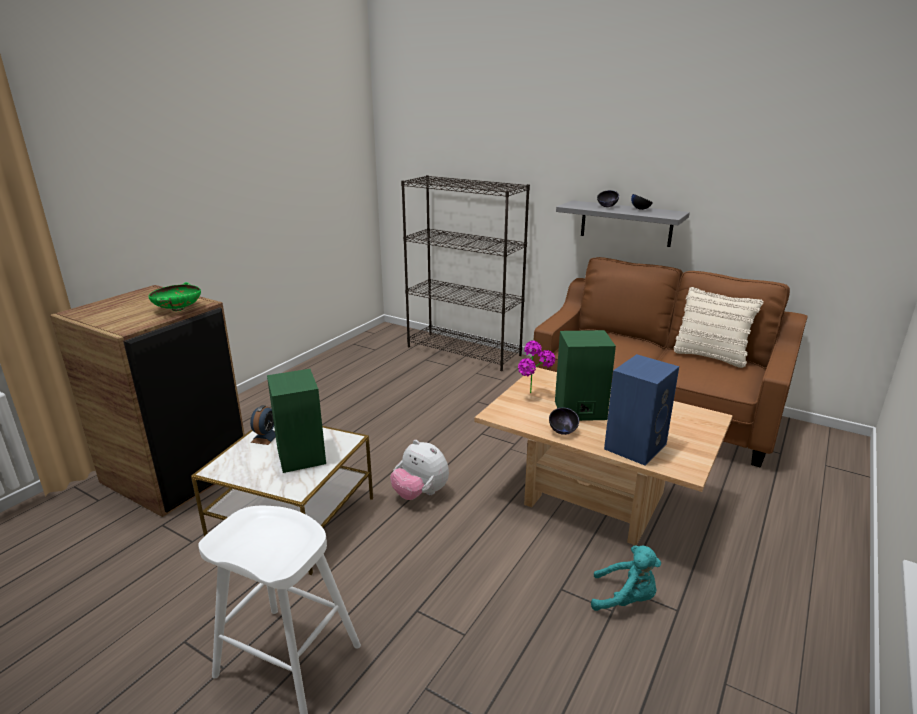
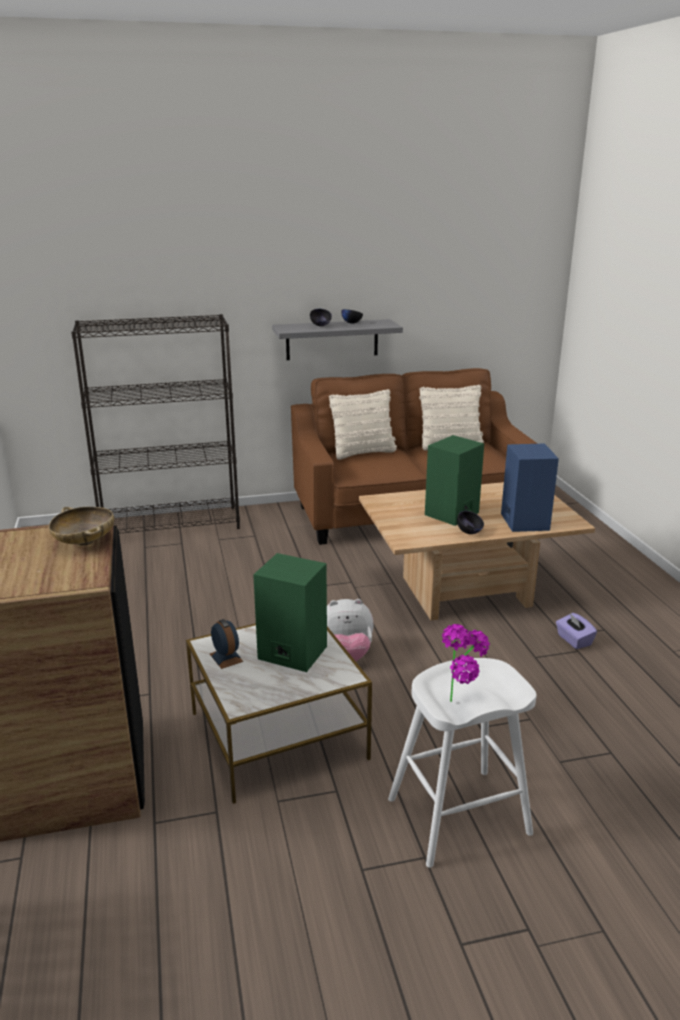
camera: 45 degrees left, 0 degrees up
(177, 309) = (84, 542): green bowl -> beige bowl
(534, 395) = (403, 517): potted plant -> potted plant (462, 703)
(614, 337) = (363, 453): none -> beige pillow
(625, 599) = (573, 640): turquoise plush toy -> purple tissue box

